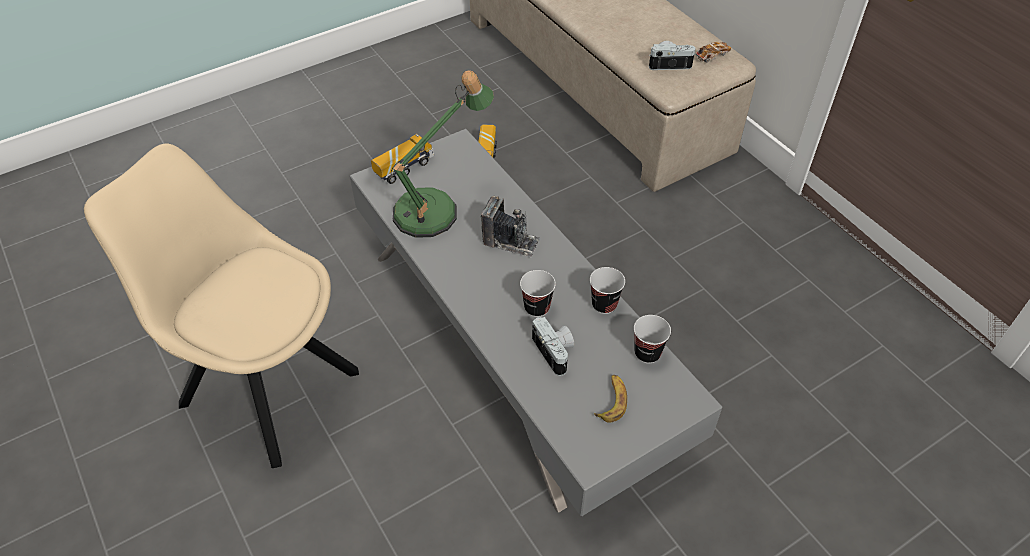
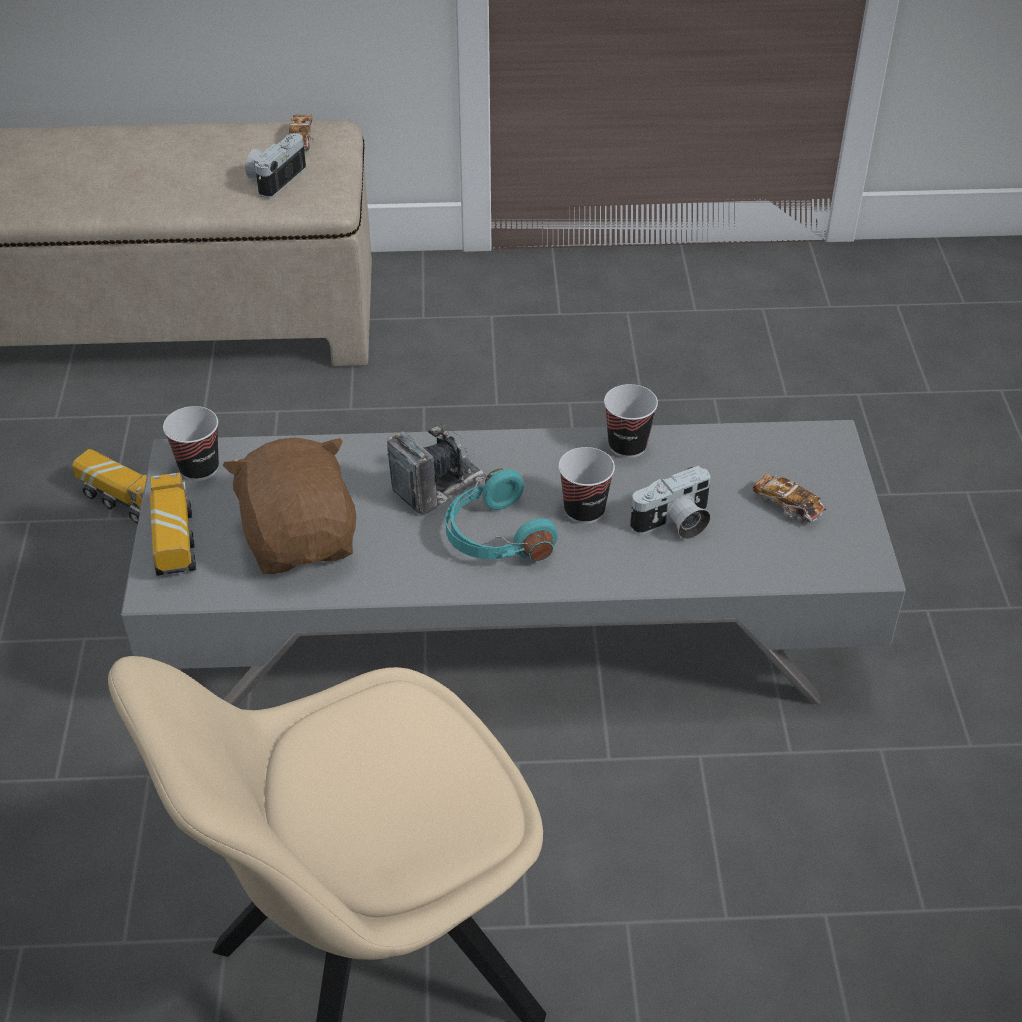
camera: 60 degrees left, 5 degrees down
(435, 209) = (301, 539): table lamp -> brown plush toy
(490, 279) = (495, 536): none -> turquoise headphones
(556, 352) = (674, 524): camera -> camera turned 150 degrees clockwise
(612, 401) = (787, 506): banana -> toy car
(647, 353) = (734, 443): cup -> cup (199, 468)

